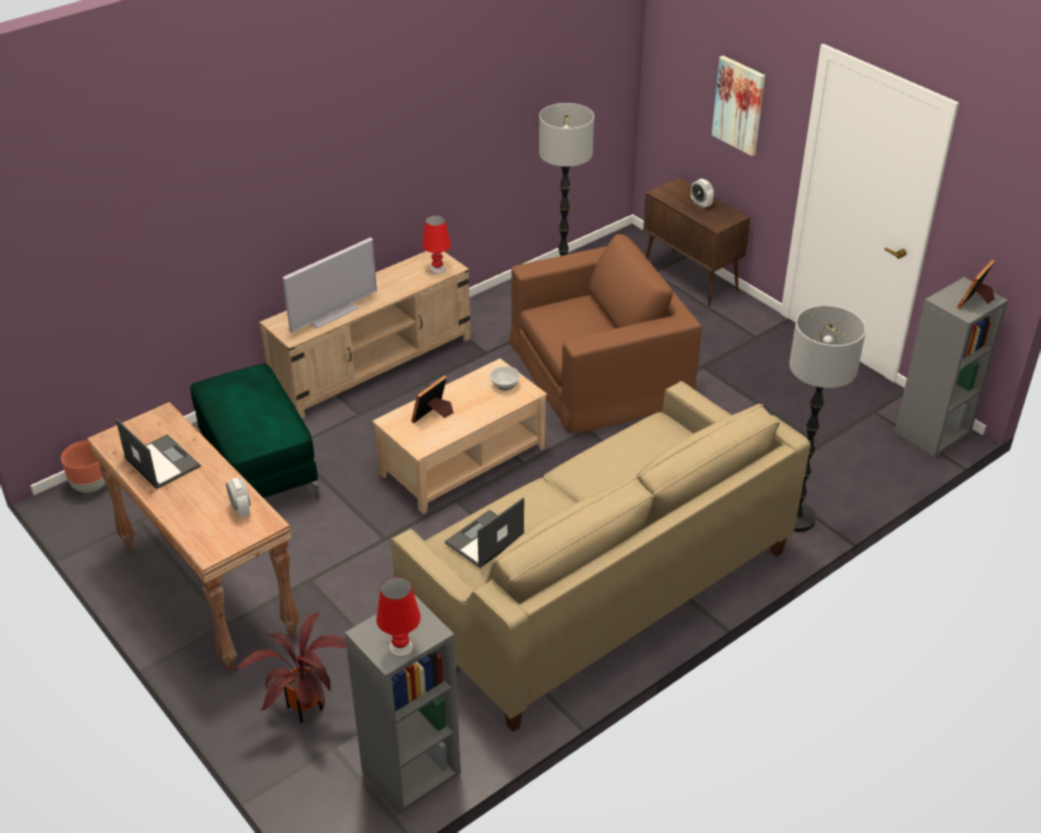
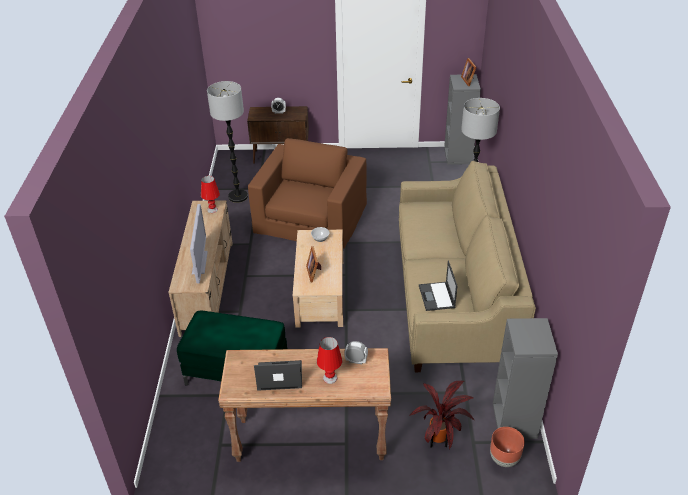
camera: 50 degrees left, 0 degrees up
(91, 485) = (161, 454): brown planter -> brown planter (504, 459)
(401, 647) = (543, 339): red table lamp -> red table lamp (330, 378)
(739, 105) = (284, 48): picture -> none

